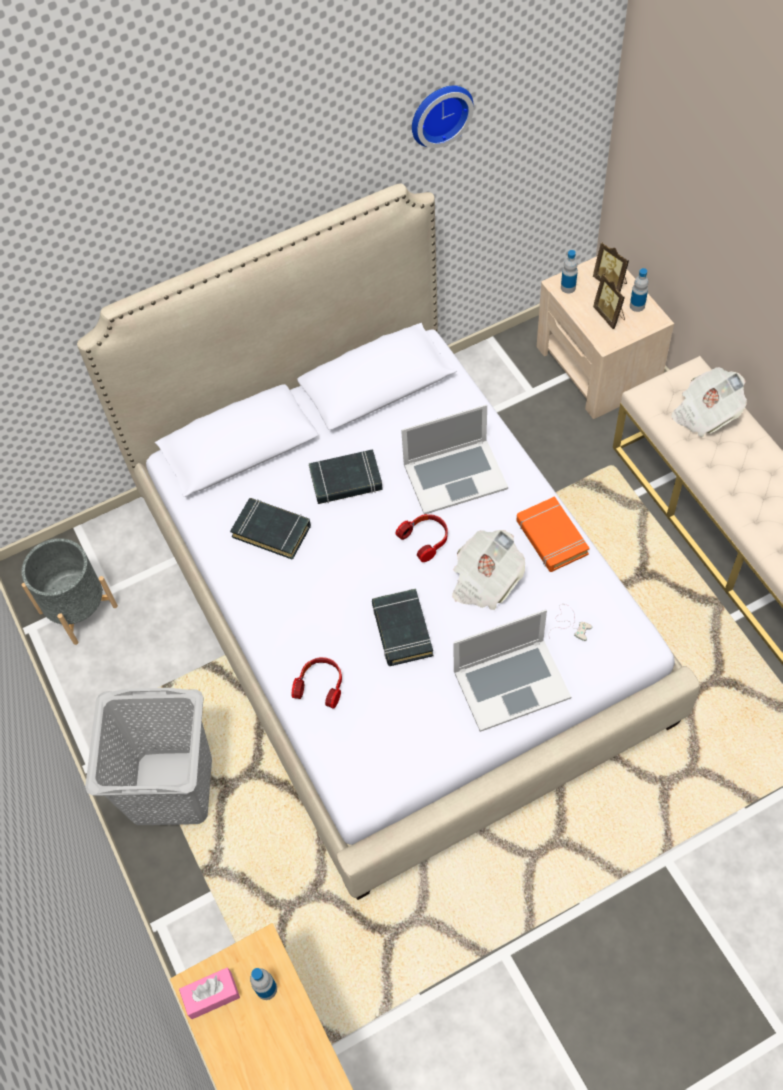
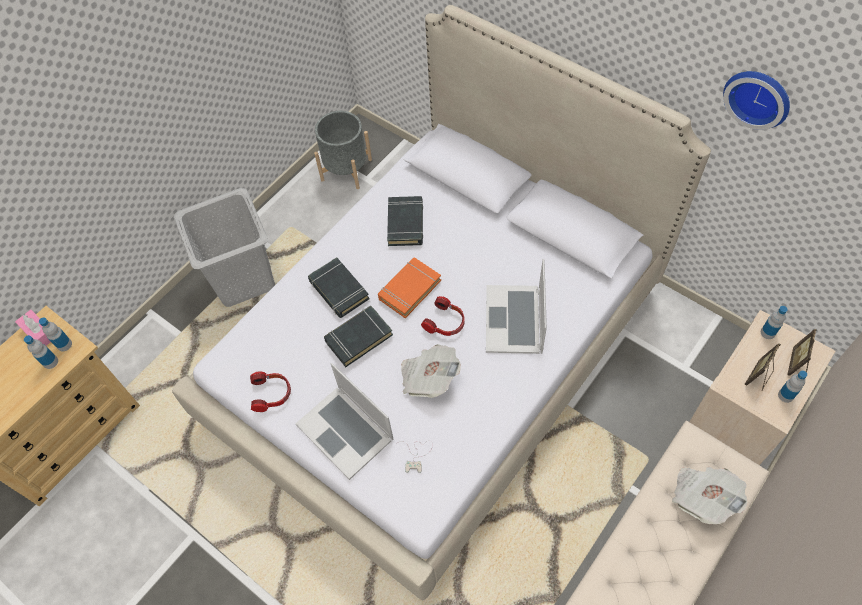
camera: 65 degrees right, 0 degrees up
(248, 964) = (64, 344): none -> bottle
(321, 685) = (294, 306): headphones -> headphones (272, 394)
(346, 480) = (472, 250): black book -> black book (338, 290)
(455, 475) = (514, 319): laptop -> laptop turned 45 degrees clockwise
(551, 537) = (491, 411): orange book -> orange book (409, 289)

